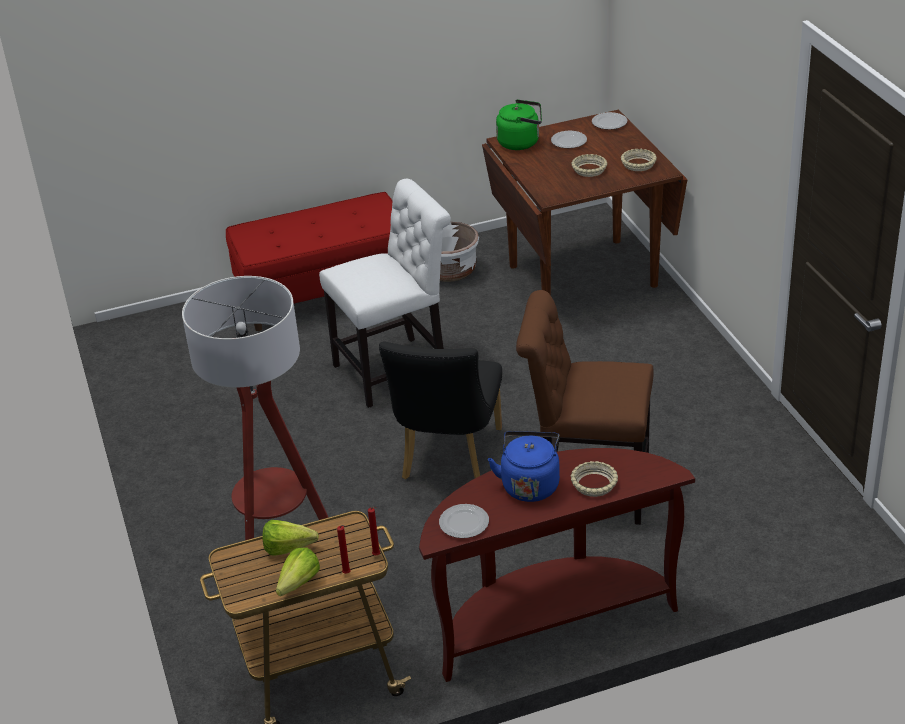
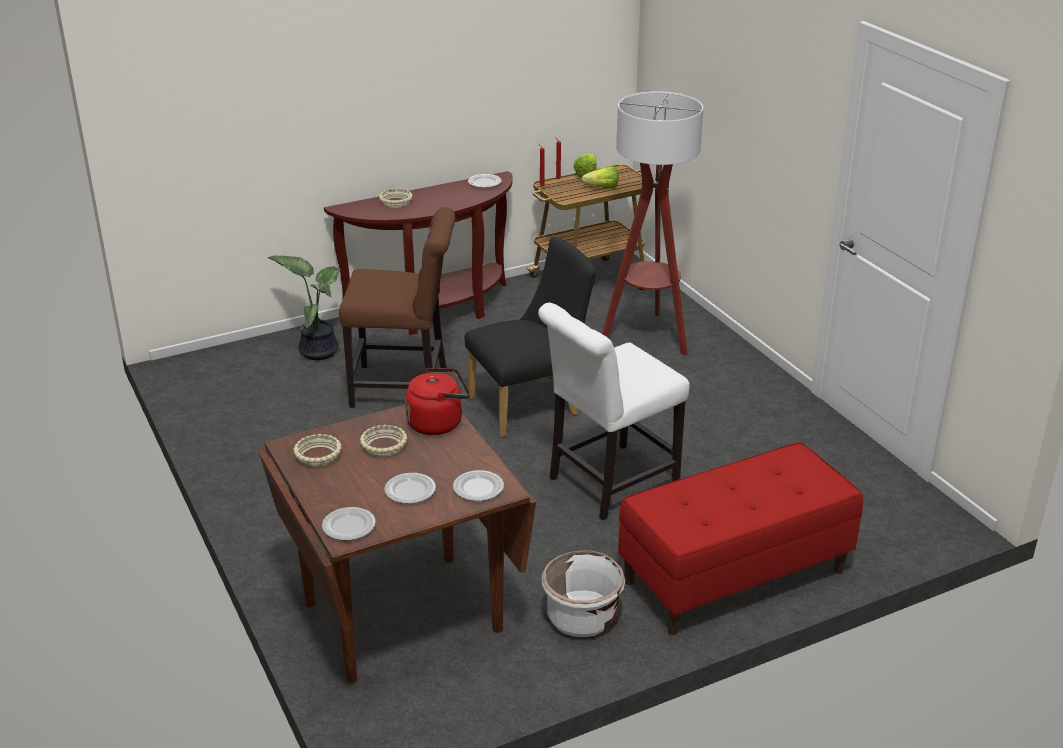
camera: 170 degrees right, 5 degrees down
(448, 459) = (531, 405): black chair -> black chair turned 60 degrees clockwise
(521, 142) = (478, 488): green kettle -> plate
(530, 484) = (441, 200): blue kettle -> none
(547, 185) = (438, 423): none -> red kettle
(700, 554) = (318, 350): none -> potted plant

